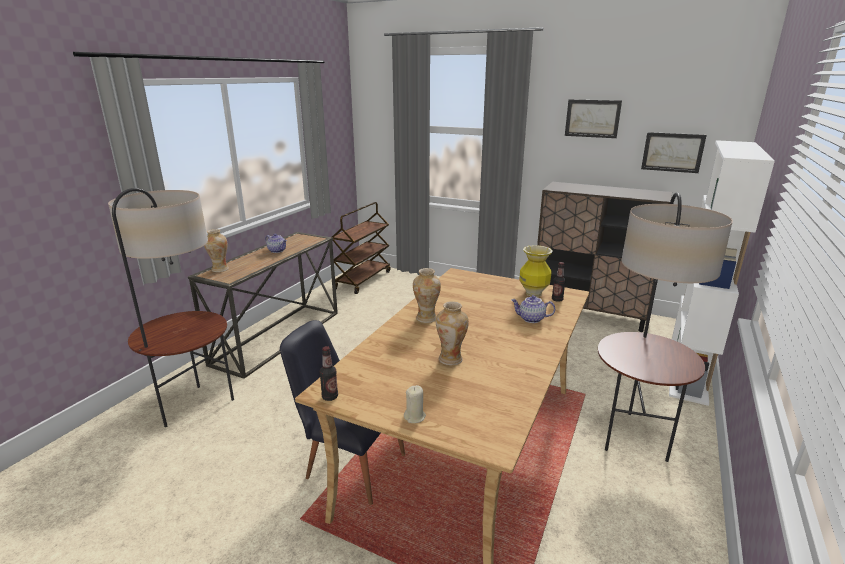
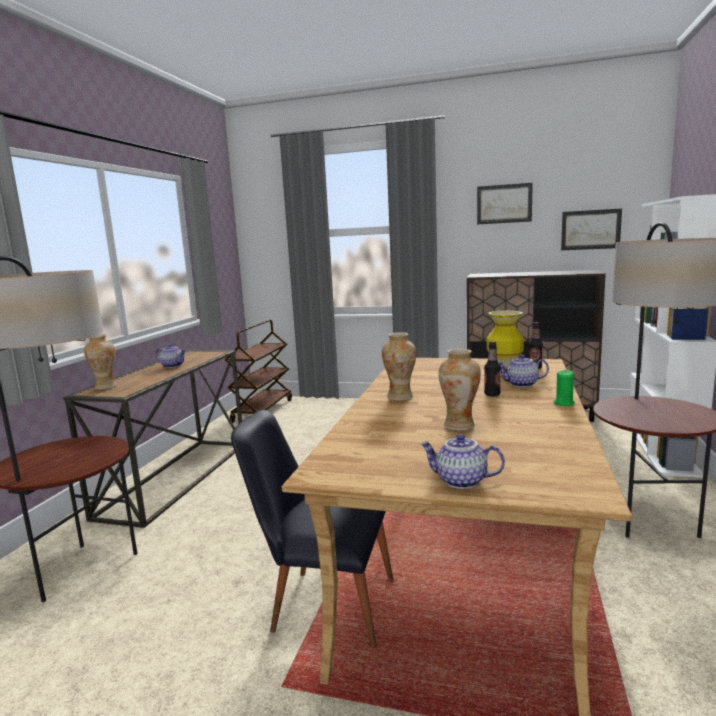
camera: 10 degrees left, 10 degrees down
(330, 397) = (331, 478): bottle -> bottle (492, 394)
(415, 417) = (460, 481): beige candle -> teapot
(548, 347) = (563, 403): none -> green candle

